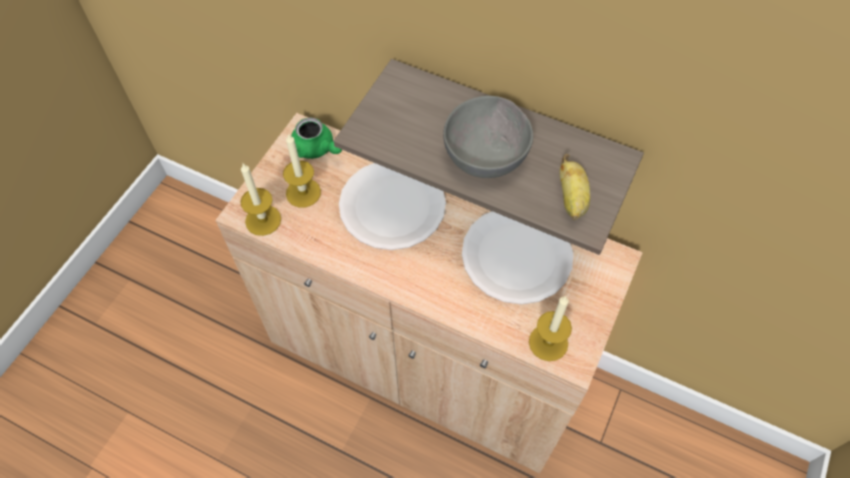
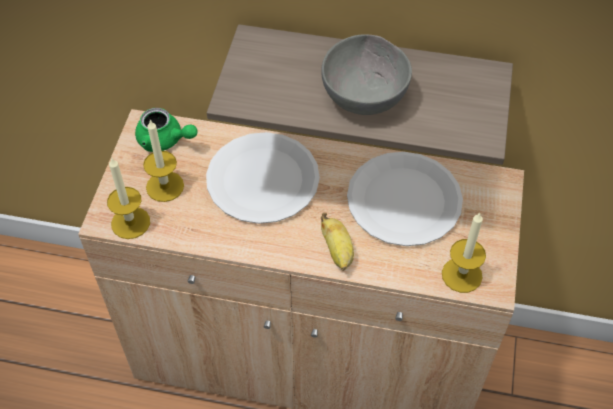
camera: 15 degrees left, 5 degrees down
(572, 199) = (460, 118): banana -> banana (338, 251)

